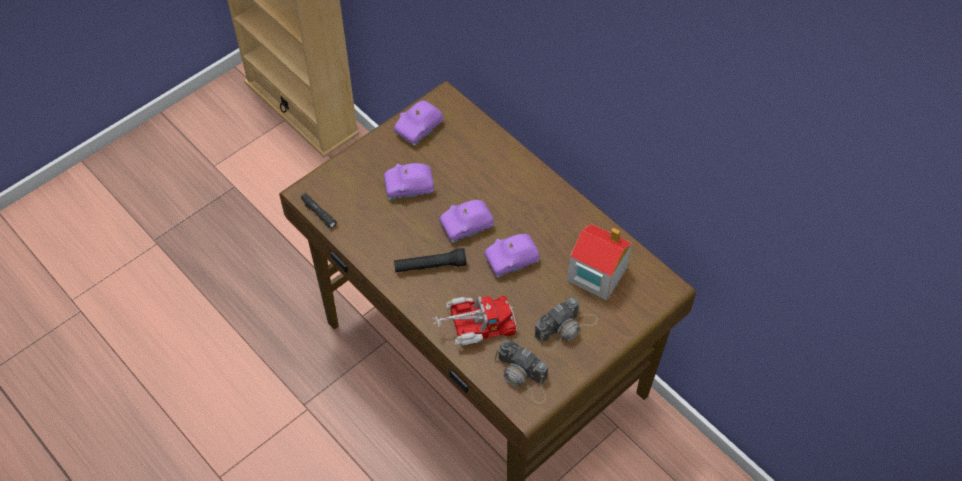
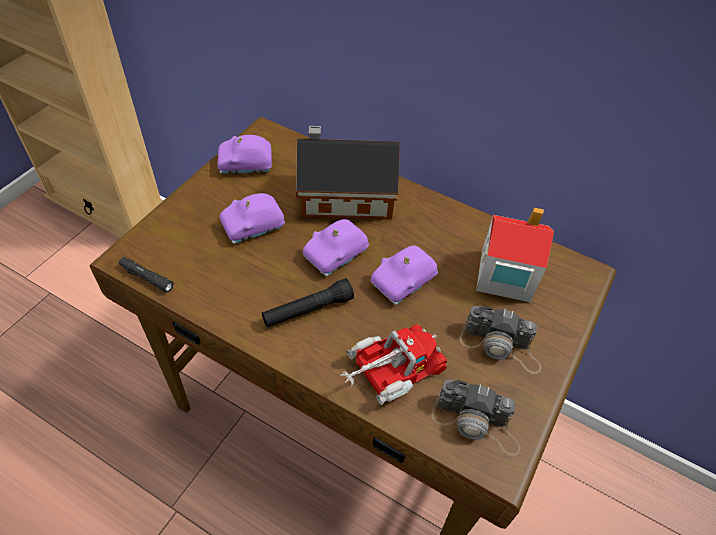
camera: 20 degrees left, 5 degrees down
(419, 129) = (246, 165): purple toy car -> purple toy car turned 60 degrees clockwise
(490, 175) = (342, 196): none -> toy house
(566, 328) = (501, 346): camera -> camera turned 75 degrees clockwise

